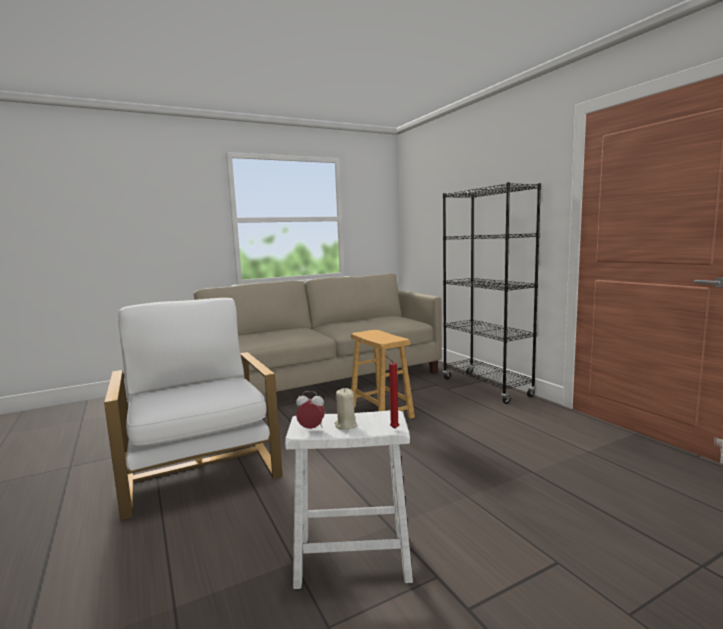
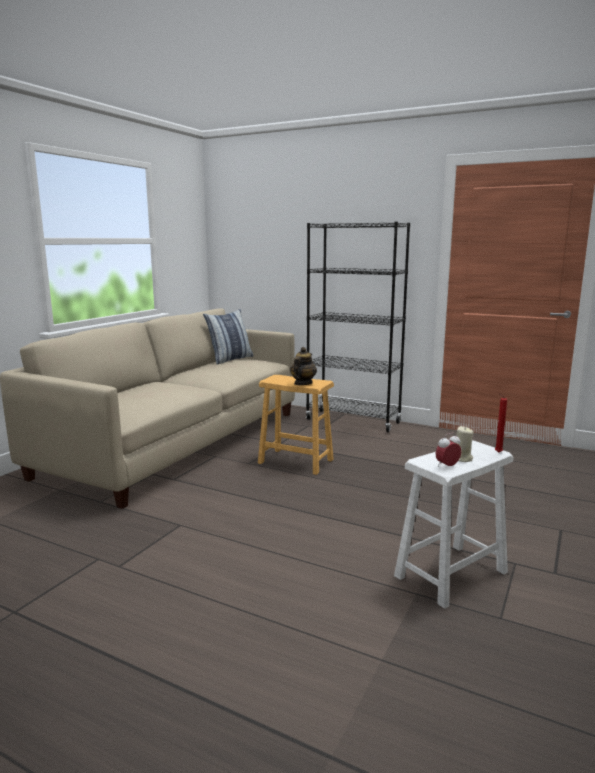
camera: 35 degrees left, 5 degrees up
(200, 465) = (194, 556): white armchair -> none
(378, 338) = (302, 383): none -> teapot
(386, 316) = (230, 359): none -> pillow

